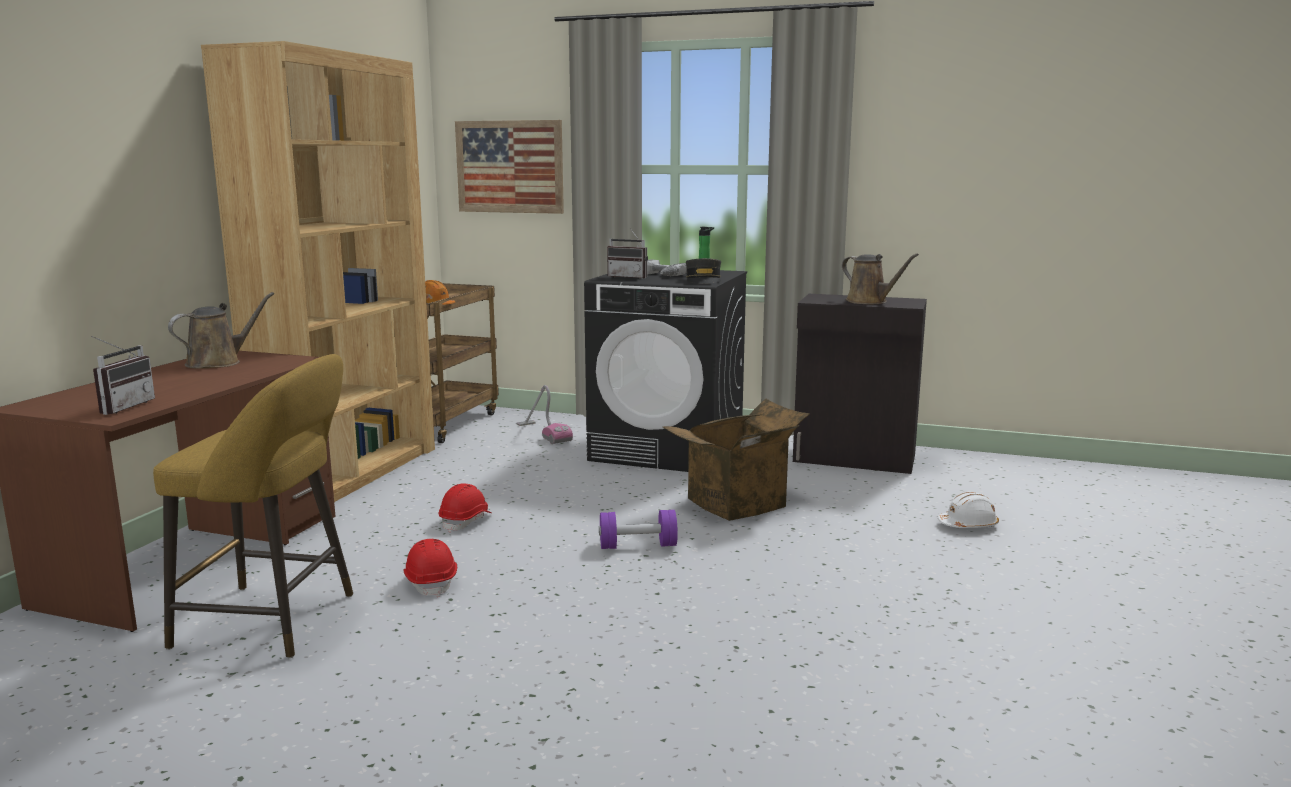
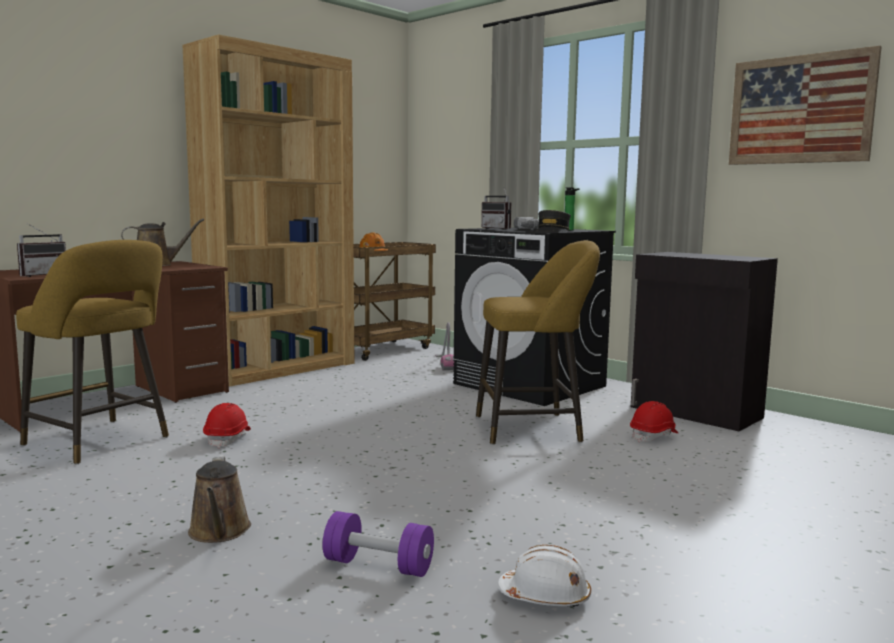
camera: 25 degrees right, 5 degrees down
(466, 521) = (308, 407): red hard hat -> red hard hat (654, 436)
(509, 167) = (454, 149): picture -> picture (800, 110)
(638, 546) = (409, 442): purple dumbbell -> purple dumbbell (378, 565)
(737, 505) = (534, 429): cardboard box -> yellow stool
(869, 301) = (709, 256): brown watering can -> brown watering can (219, 532)
(968, 525) = (744, 479): white hard hat -> white hard hat (545, 596)

